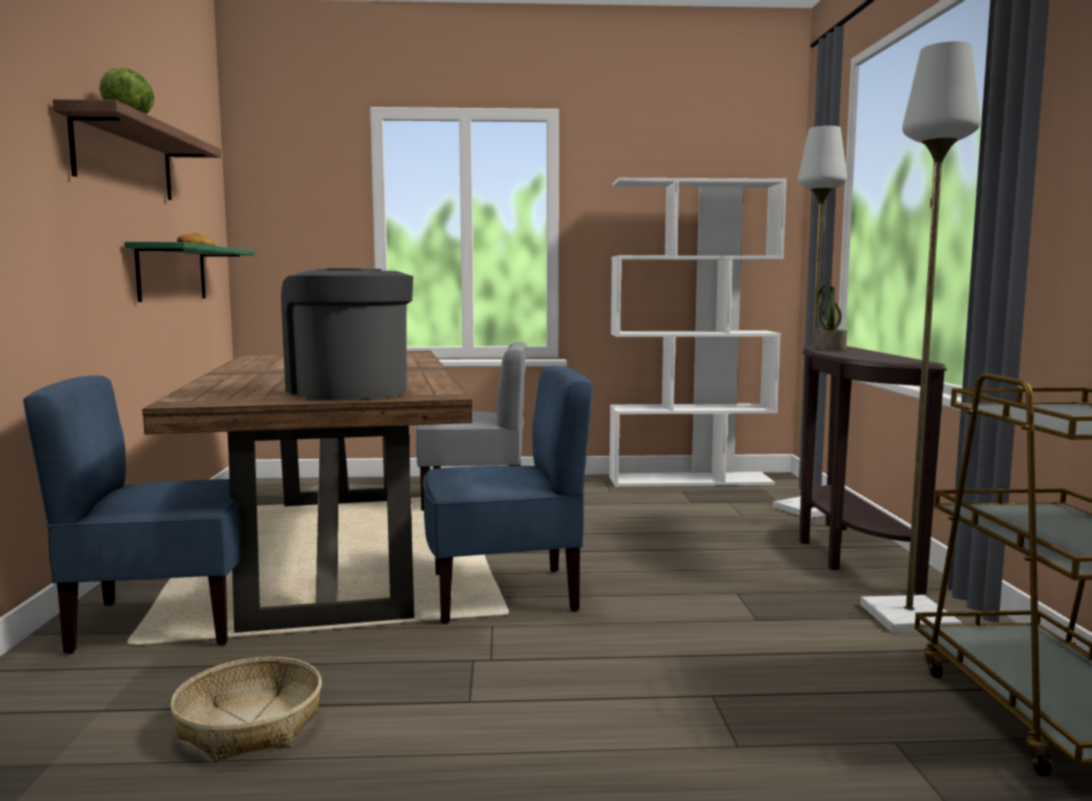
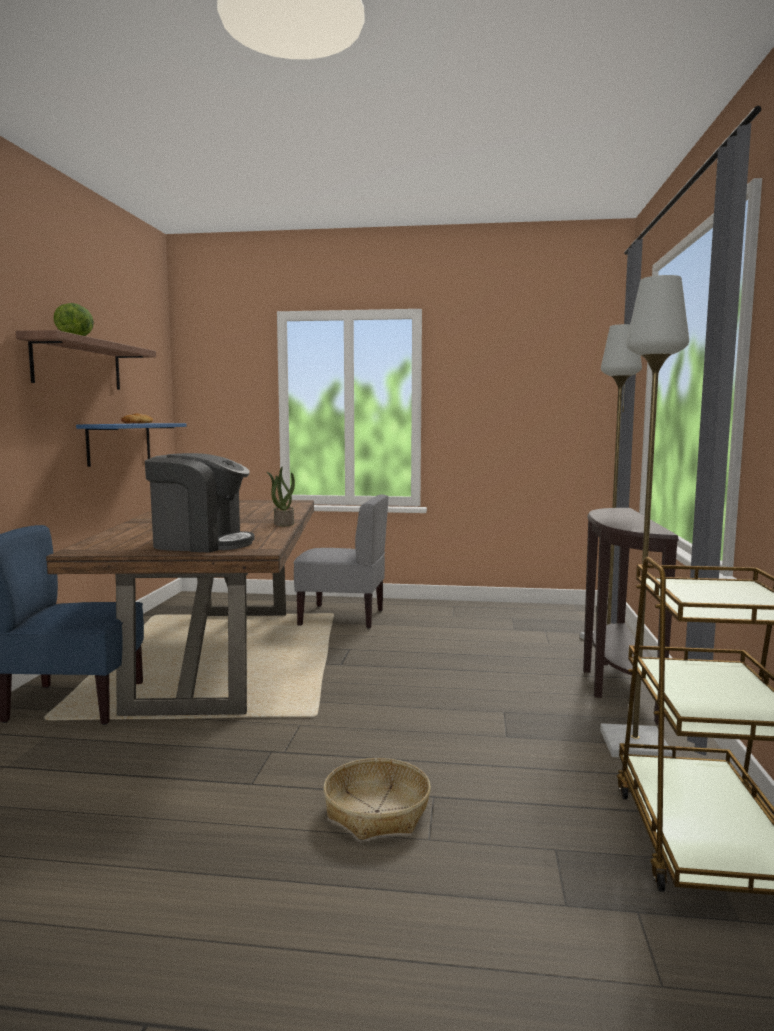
camera: 10 degrees right, 0 degrees up
(172, 273) = (119, 443): green shelf -> blue shelf
(250, 725) = (94, 787): basket -> basket (377, 811)
(348, 391) = (201, 543): coffee machine -> coffee machine turned 120 degrees clockwise
(504, 593) = (322, 699): blue chair -> none
(690, 480) = (525, 609): white bookcase -> none
(828, 349) = (608, 512): potted plant -> potted plant (283, 524)

